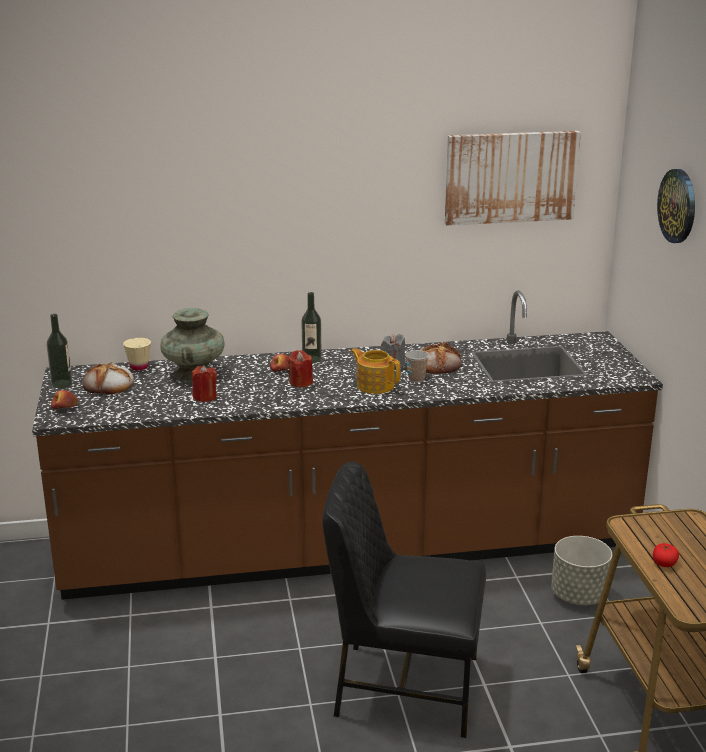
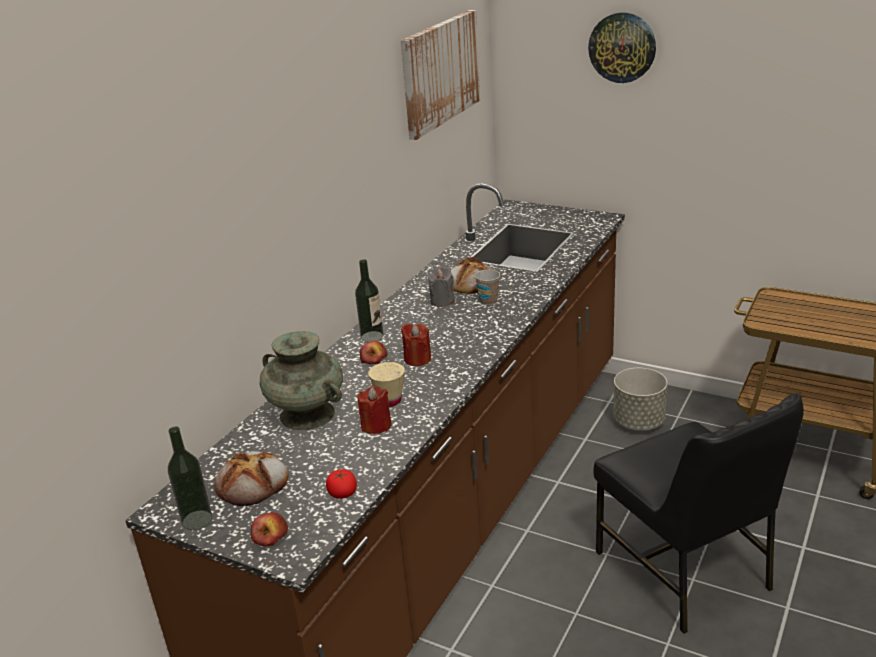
camera: 50 degrees left, 5 degrees up
(139, 367) = (234, 446): beige cup -> beige cup (389, 401)
(375, 385) = (475, 324): teapot -> none
(404, 686) = (685, 571): black chair -> black chair turned 75 degrees counterclockwise
(664, 563) = (829, 330): tomato -> tomato (342, 493)

